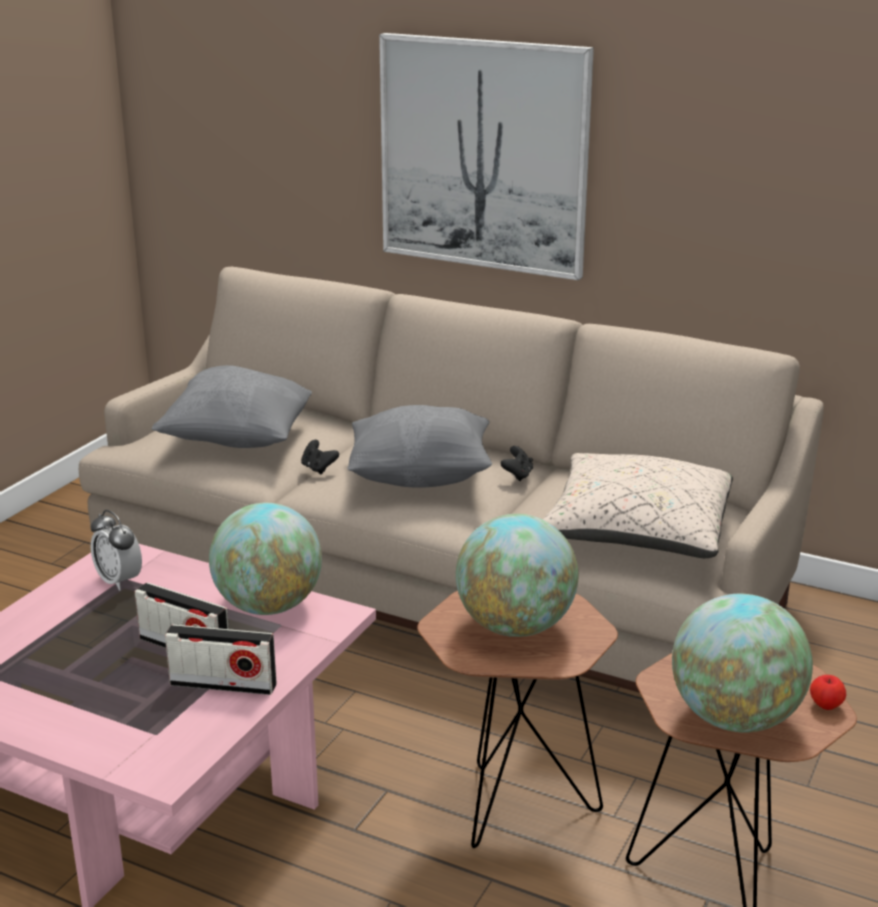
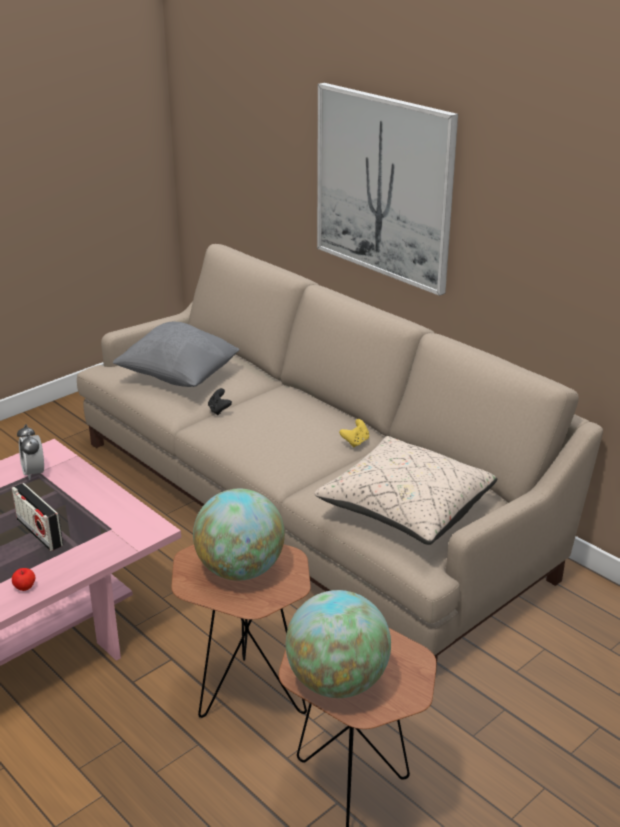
camera: 20 degrees right, 5 degrees up
(223, 684) = (44, 565): radio -> none
(269, 606) = (113, 513): globe -> none
(421, 477) = (282, 431): grey pillow -> none
(517, 475) = (355, 442): black game controller -> yellow game controller
(826, 705) = (414, 689): apple -> apple (25, 587)

